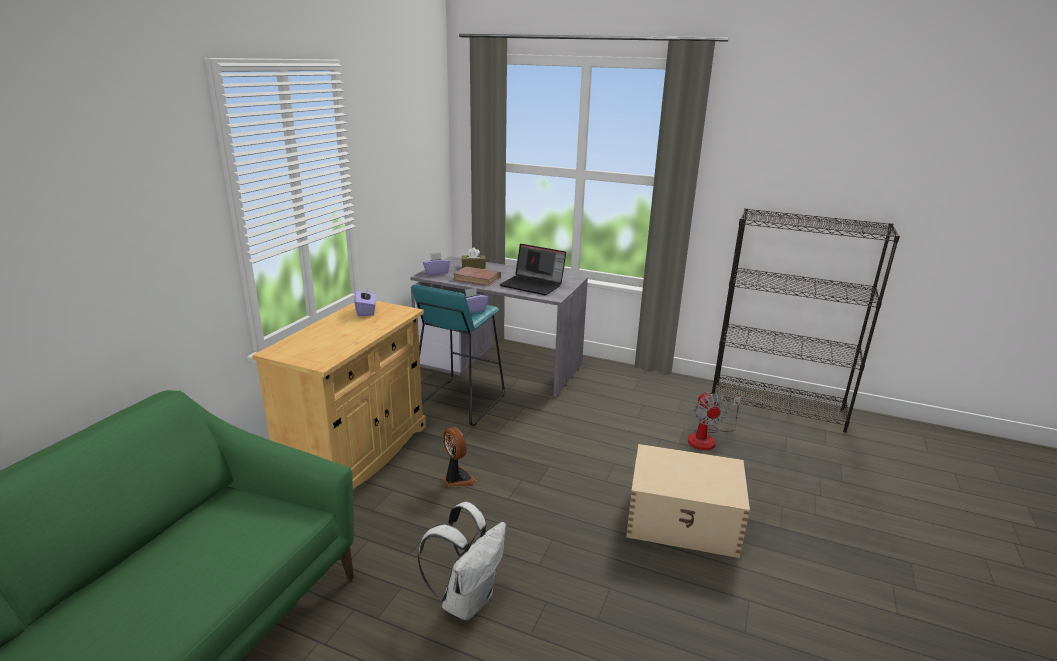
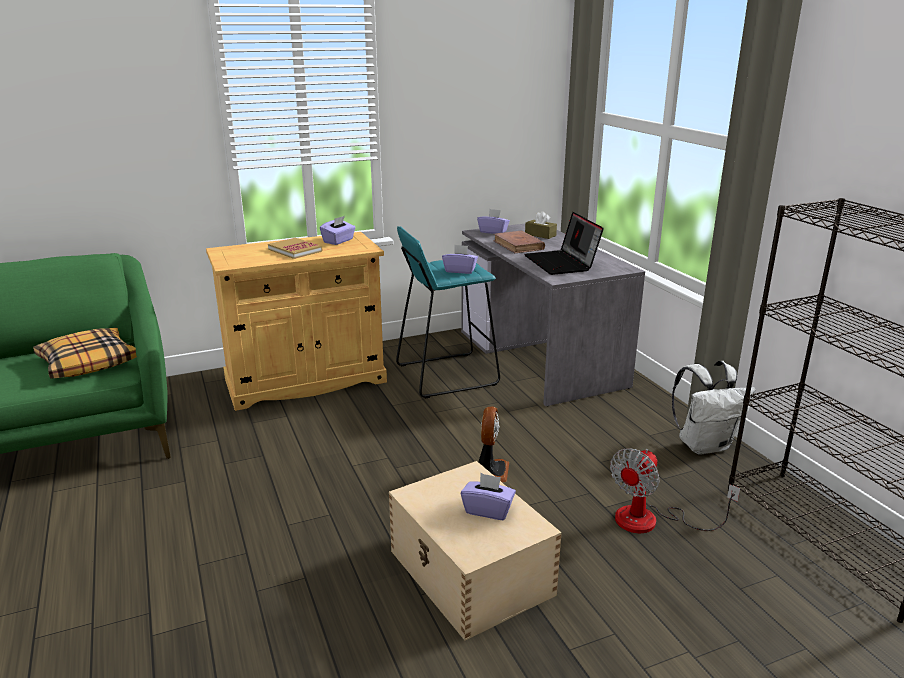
camera: 45 degrees right, 0 degrees up
(243, 523) = (88, 363): none -> pillow
(349, 330) = (295, 250): none -> book
(457, 479) = (341, 431): fan -> fan (491, 470)
(467, 599) = (204, 515): white backpack -> white backpack (704, 445)
(696, 468) = (488, 510): none -> purple tissue box

